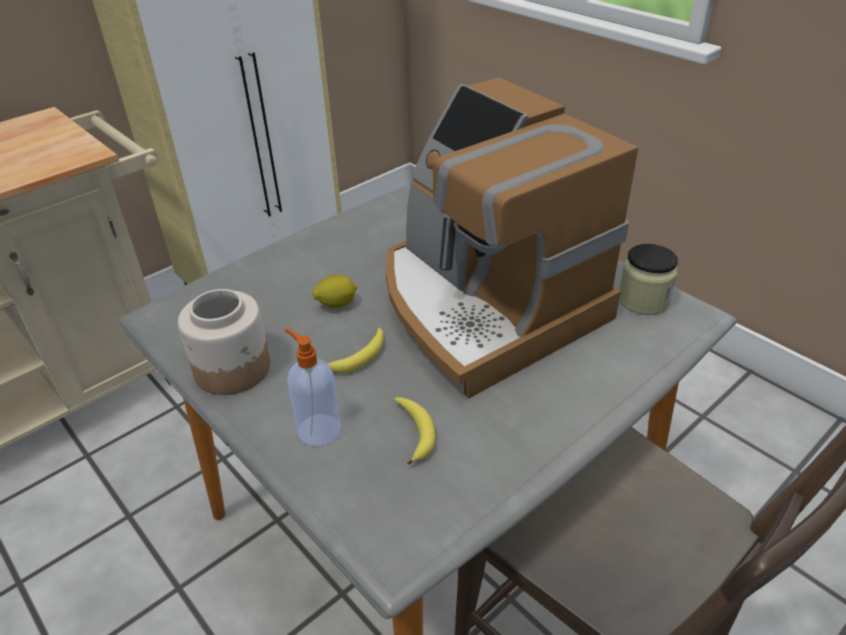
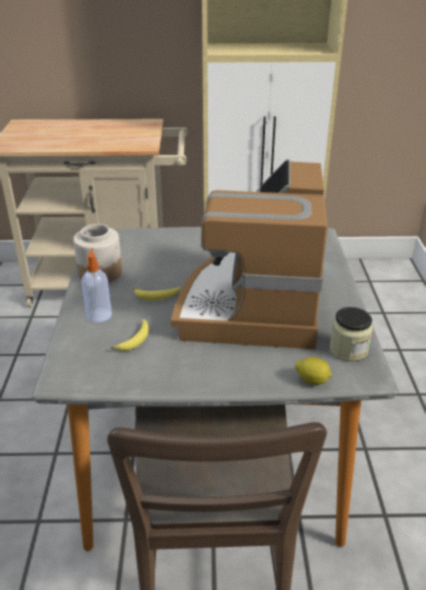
camera: 40 degrees right, 5 degrees down
(336, 304) = (180, 268): lemon -> lemon (312, 380)

